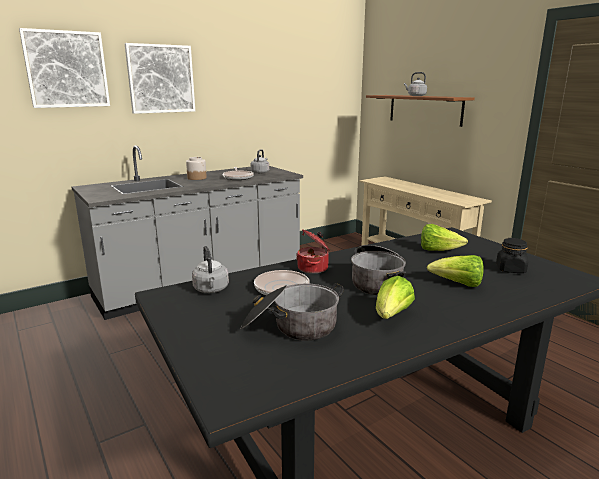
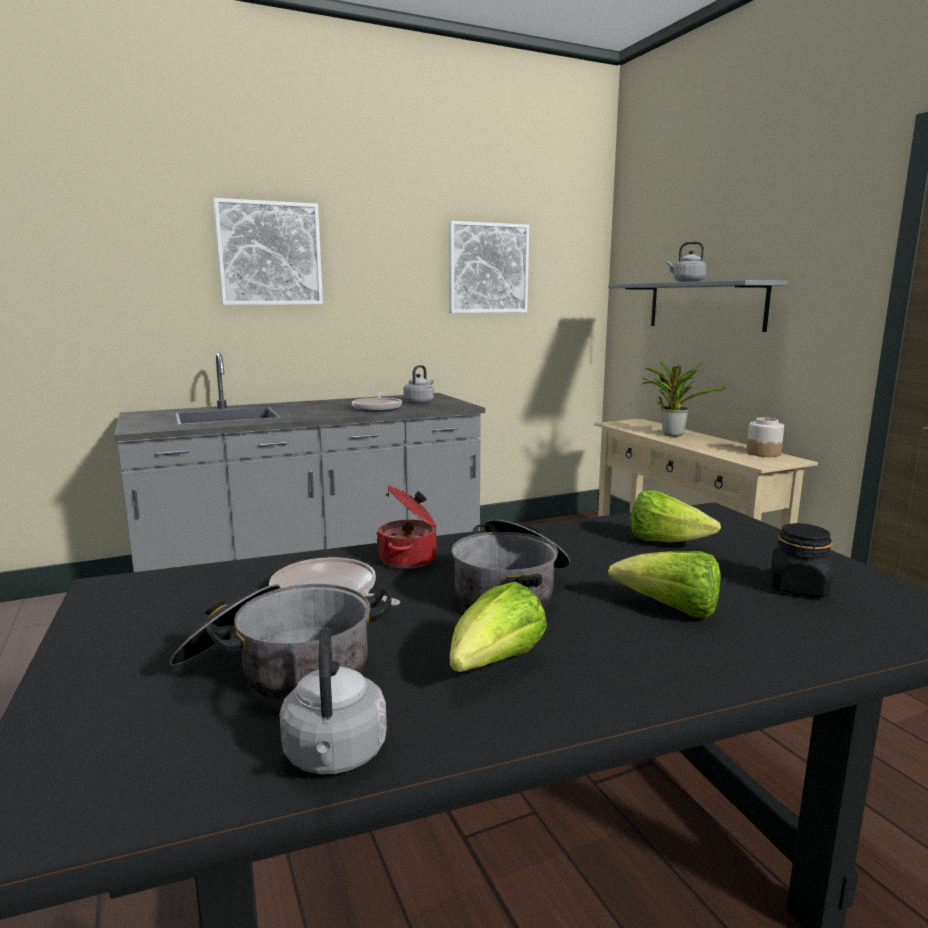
camera: 10 degrees right, 5 degrees down
(66, 69) = (122, 236): picture -> picture (487, 268)
(197, 178) = (313, 407): jar -> jar (763, 453)
(211, 290) = (200, 585): grey kettle -> grey kettle (335, 756)
(407, 186) = (671, 434): none -> potted plant
(425, 109) = (705, 305): brown shelf -> grey shelf

